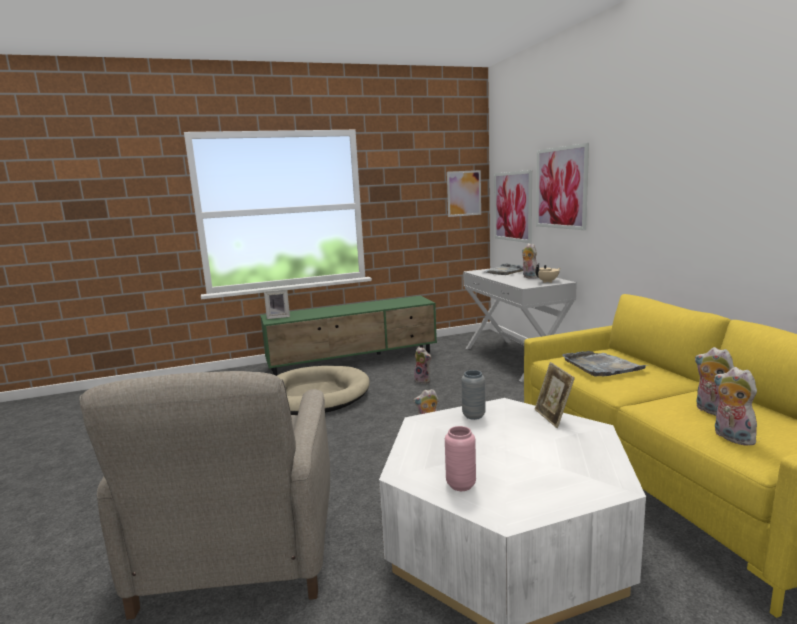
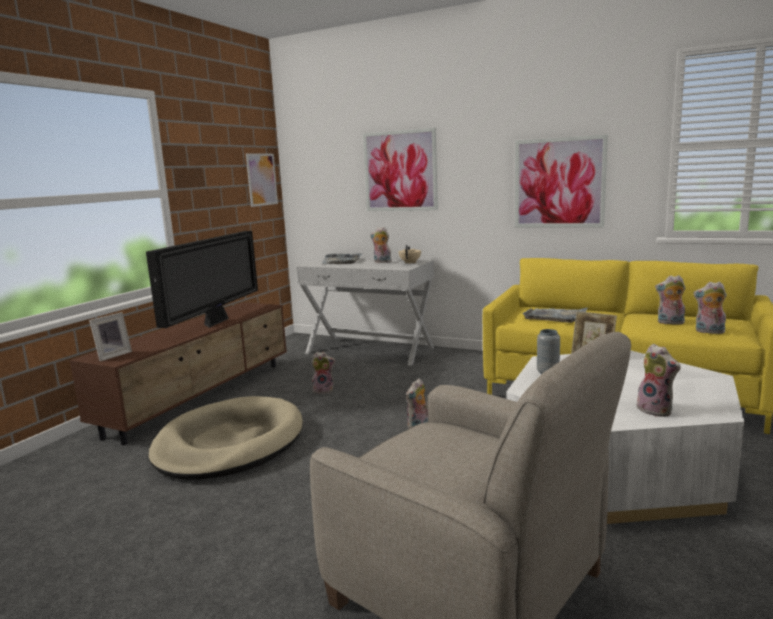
camera: 45 degrees left, 0 degrees up
(354, 361) = (202, 397): green tv stand -> brown tv stand
(369, 307) = (216, 322): none -> television
(461, 485) = (656, 410): pink vase -> plush toy
(512, 206) = (325, 193): picture -> picture (559, 183)

